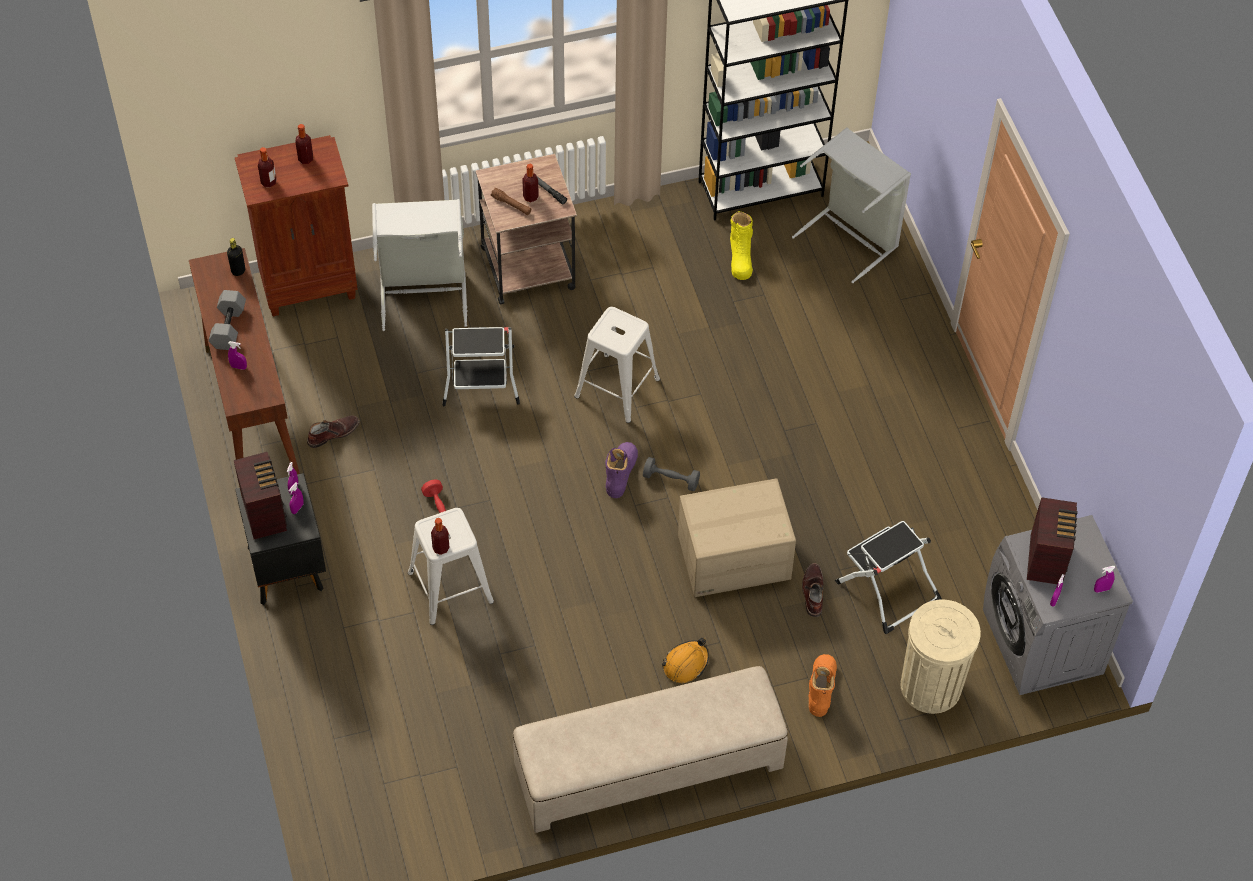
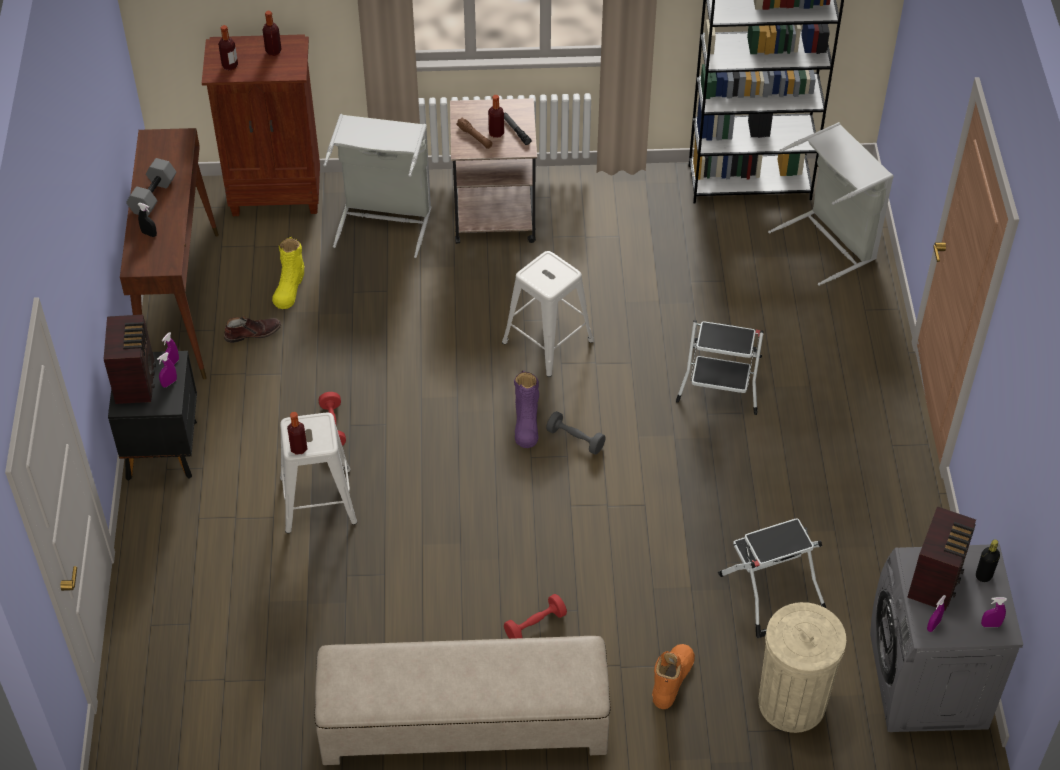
camera: 15 degrees right, 5 degrees down
(238, 271) = (182, 147): black bottle -> black bottle (983, 575)
(238, 367) = (149, 234): purple spray bottle -> black spray bottle
(481, 377) = (415, 307): step ladder -> step ladder (721, 380)
(621, 472) = (526, 423): purple boot -> purple boot turned 150 degrees clockwise
(686, 664) = (535, 625): orange hard hat -> red dumbbell
(734, 558) = (617, 529): cardboard box -> none
(740, 258) = (710, 242): yellow boot -> yellow boot (289, 287)
(812, 592) = (691, 579): brown boot -> none

